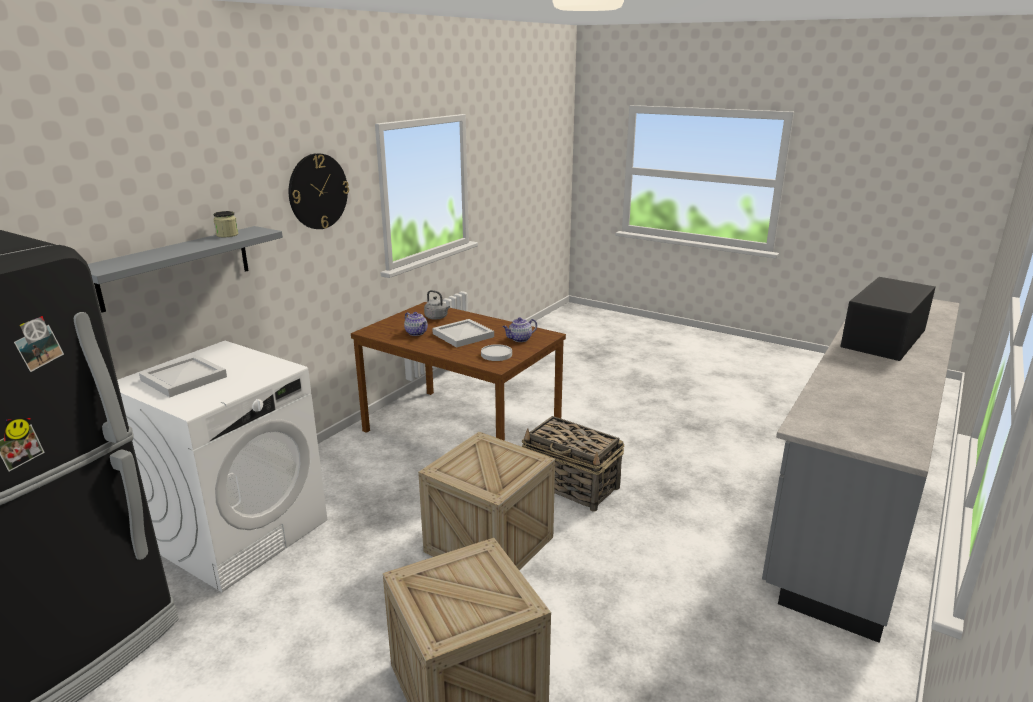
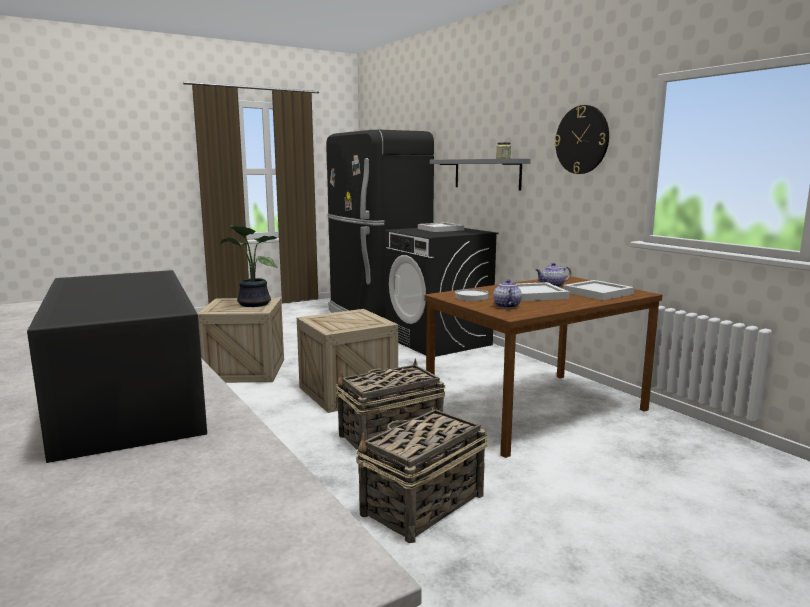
camera: 115 degrees right, 10 degrees down
(239, 532) = (438, 341): white washing machine -> black washing machine
(437, 317) = (598, 293): grey kettle -> white tray
(451, 581) = (252, 304): none -> potted plant
(651, 448) = (422, 505): none -> basket

